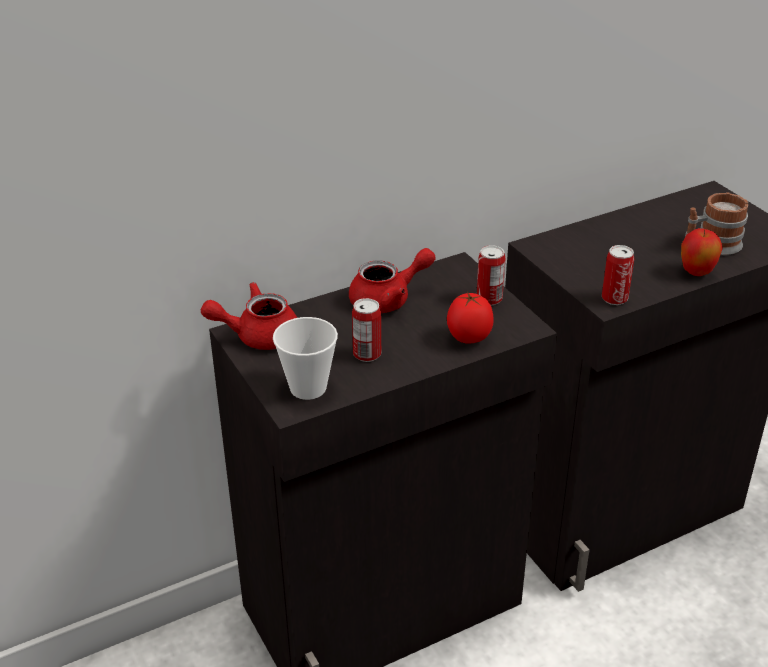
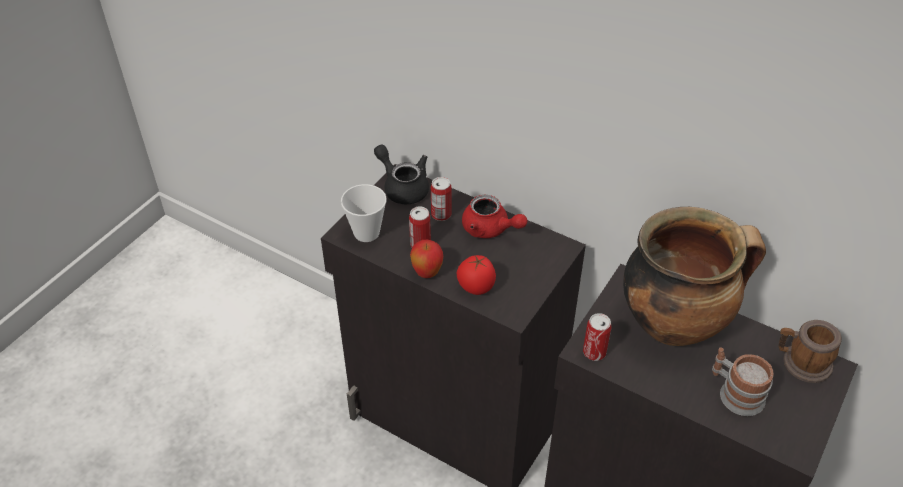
camera: 60 degrees right, 10 degrees up
(257, 335) = (403, 187): red teapot -> black teapot
(489, 299) = (533, 280): can -> can (441, 214)
(608, 242) = (674, 323): none -> cooking pot
(696, 273) = (678, 394): apple -> apple (427, 273)
(697, 202) = (801, 363): none -> mug

